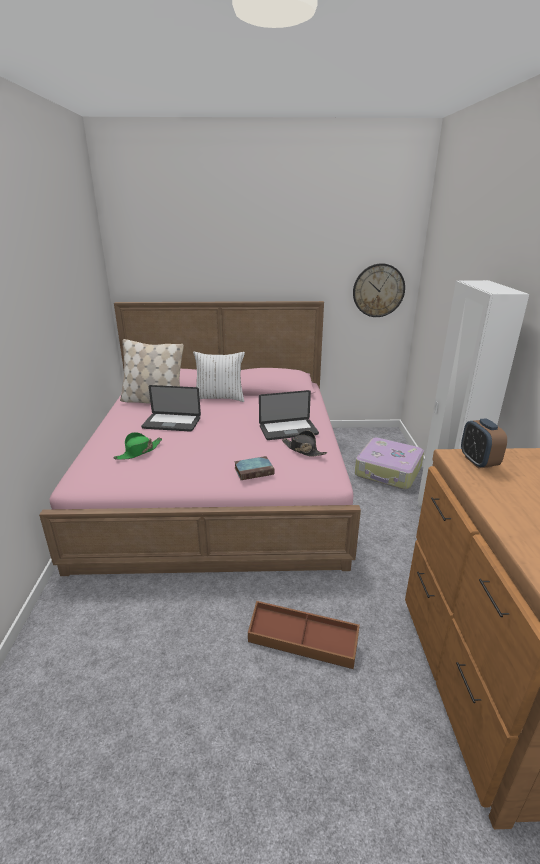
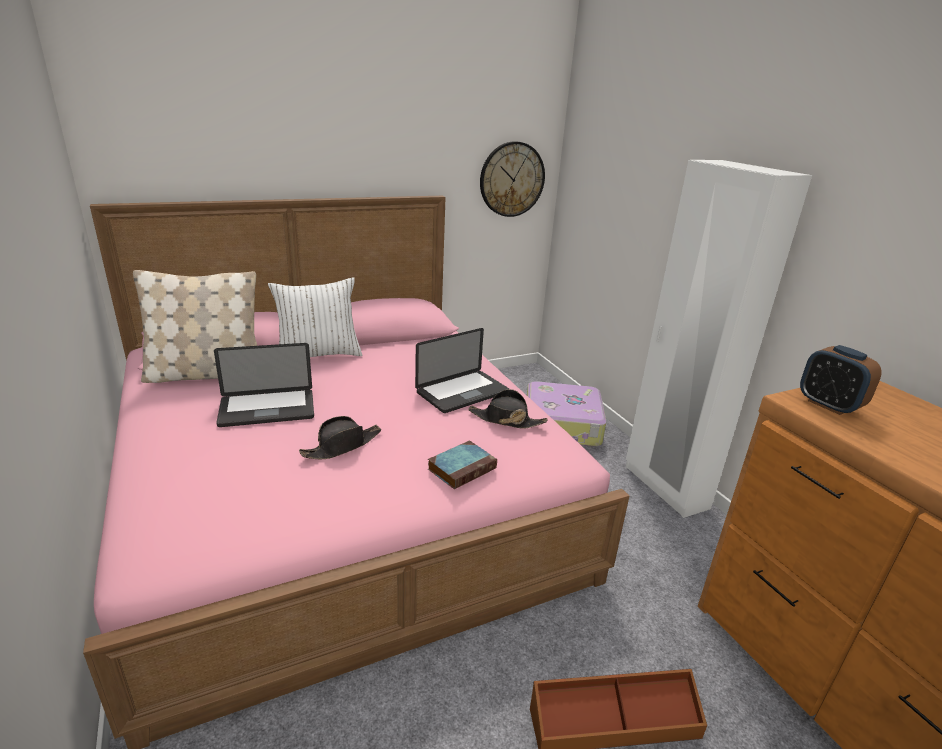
camera: 25 degrees left, 0 degrees up
(139, 452) = (242, 473): green hat -> none
(197, 448) = (342, 446): none -> black hat

